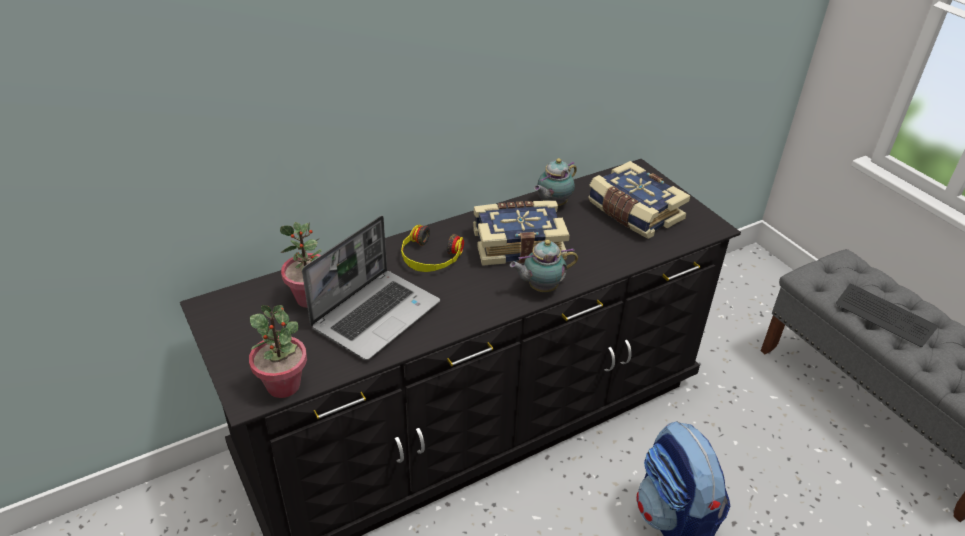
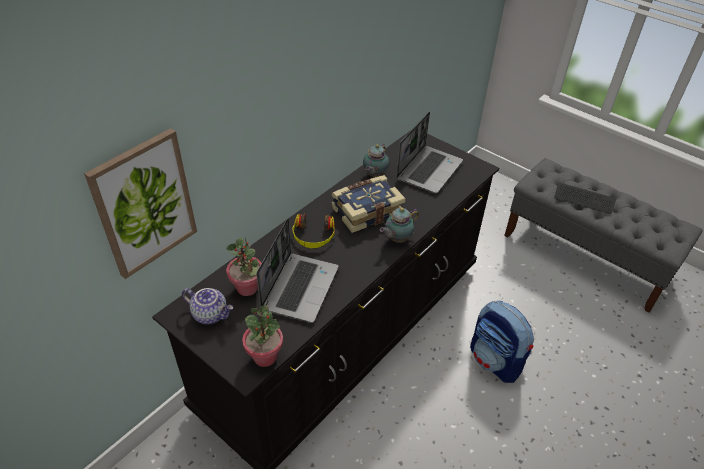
camera: 20 degrees left, 5 degrees up
(180, 142) = (144, 204): none -> picture
(248, 317) = (211, 314): none -> teapot
(633, 213) = (429, 170): book -> laptop

